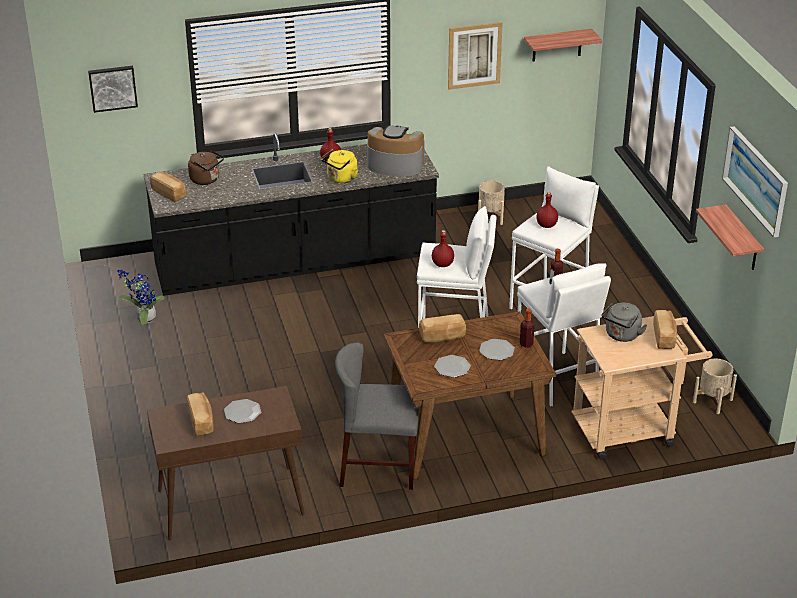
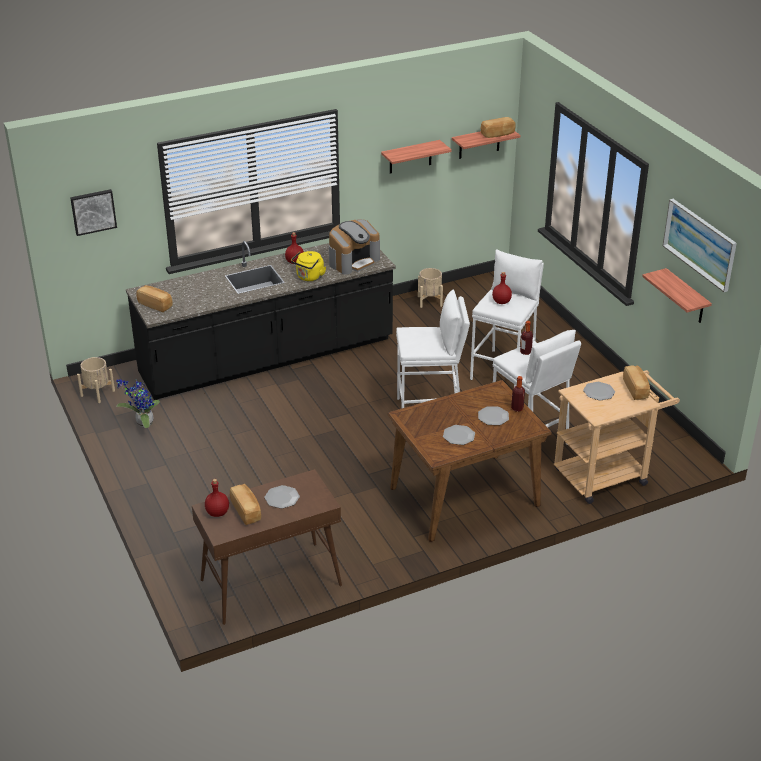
camera: 10 degrees left, 0 degrees up
(206, 180) = (186, 289): brown kettle -> none
(378, 467) = (396, 534): grey chair -> none
(394, 165) = (353, 261): coffee machine -> coffee machine turned 135 degrees clockwise
(442, 336) = (441, 409): bread -> bread (498, 134)
(443, 264) = (421, 345): red bottle -> red bottle (218, 513)
(474, 55) = (410, 157): picture -> shelf
(621, 335) = (598, 392): grey kettle -> plate
(712, 401) = (668, 442): beige planter -> beige planter (97, 393)

